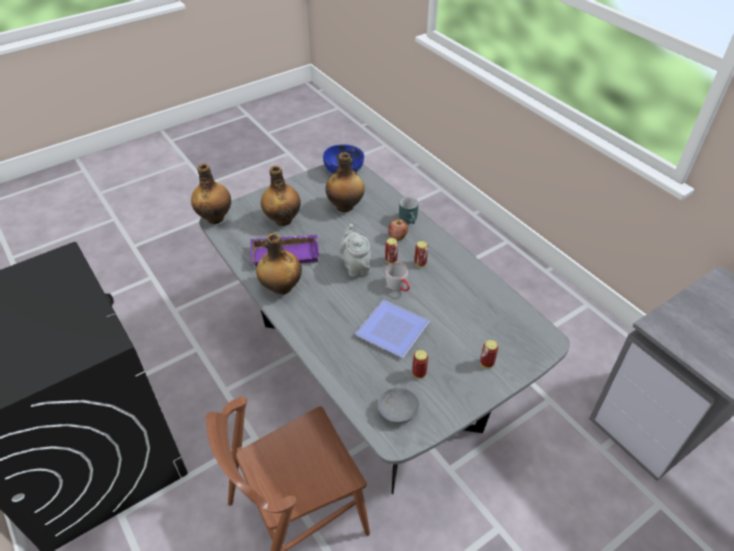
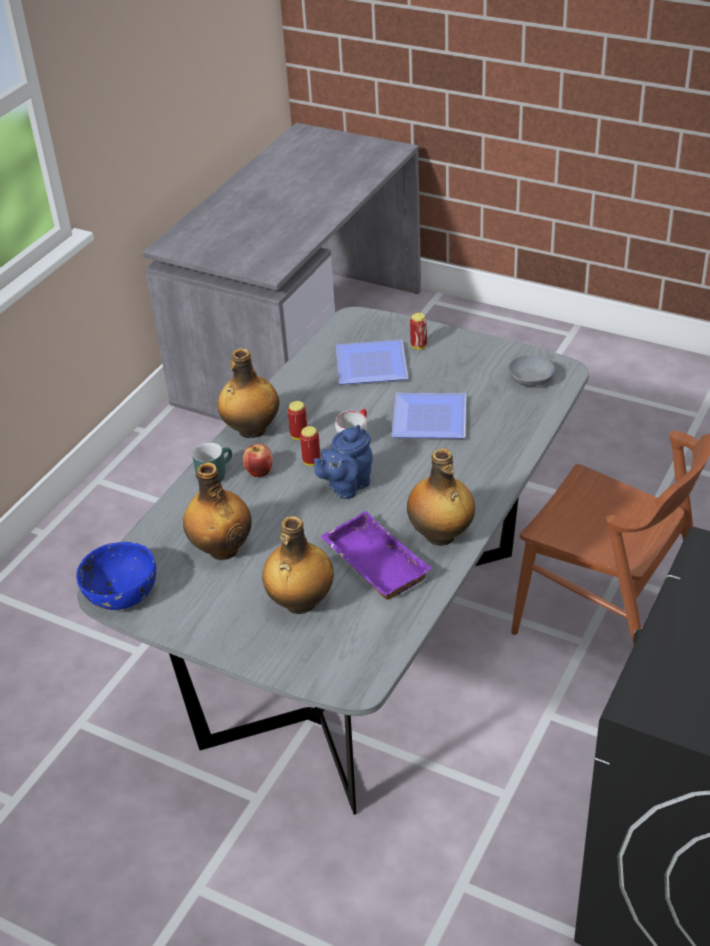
camera: 115 degrees left, 5 degrees down
(215, 217) = (352, 688): bottle -> bottle (251, 430)
(356, 266) = (346, 486): grey teapot -> blue teapot
(419, 373) = (472, 382): can -> none
(478, 328) = (373, 364): none -> plate

